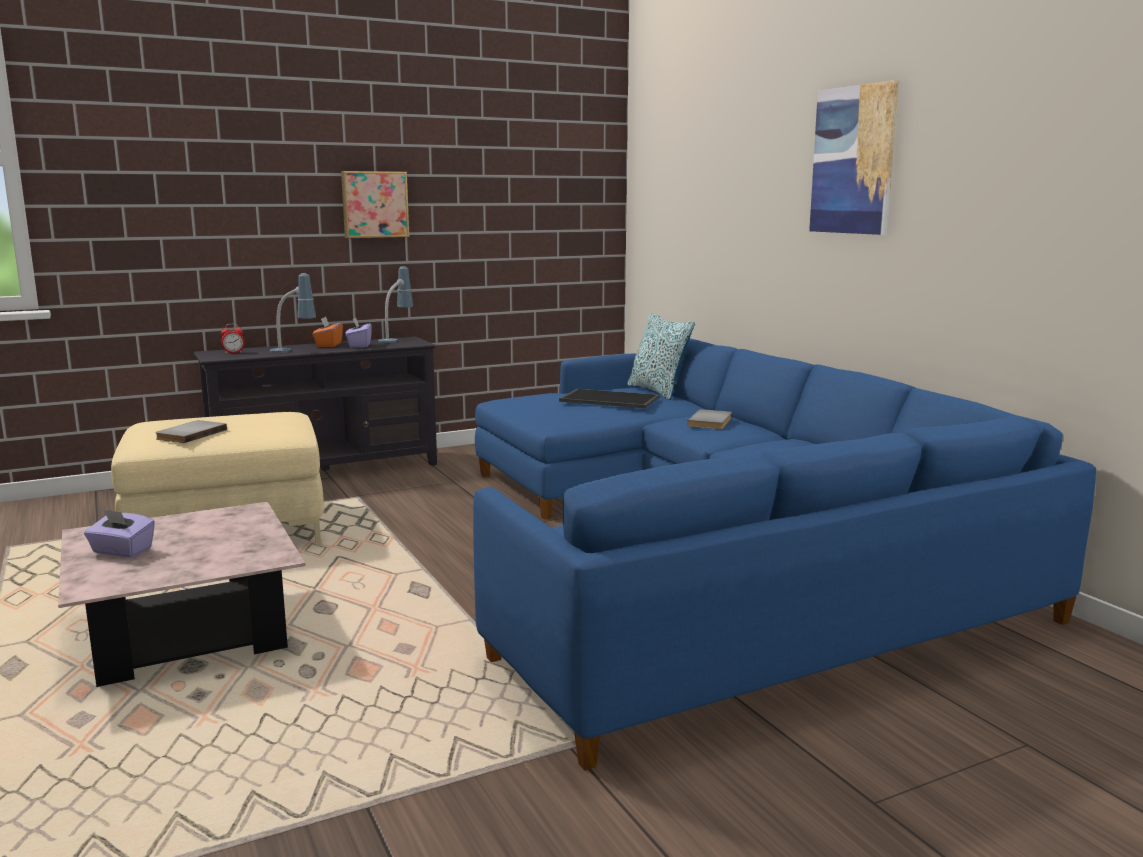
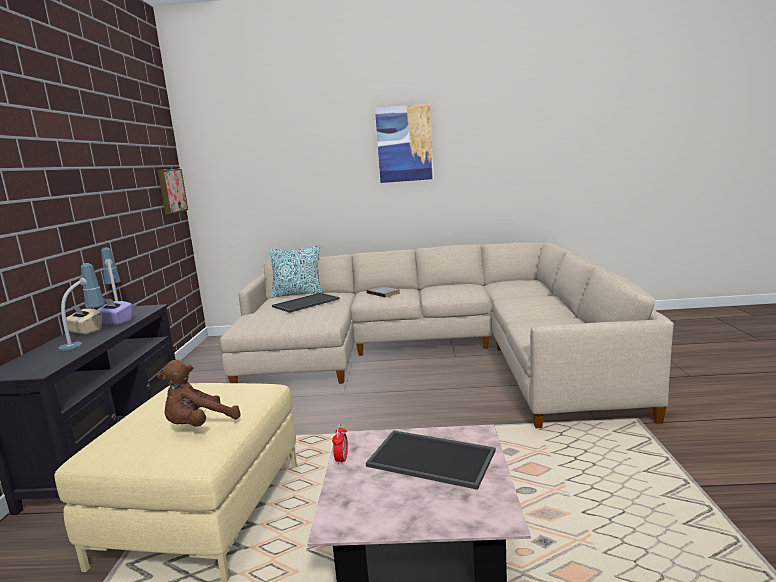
camera: 60 degrees left, 0 degrees up
(121, 551) = (410, 502): purple tissue box -> none
(189, 434) = (199, 426): grey book -> brown plush toy
(212, 546) = (433, 458): none -> tray
(233, 352) = (29, 364): alarm clock -> alarm clock (342, 459)
(328, 345) = (85, 331): orange tissue box -> beige tissue box
(374, 204) = (70, 195): picture -> picture (171, 190)
(712, 548) = (434, 353): blue sofa -> beige sofa

